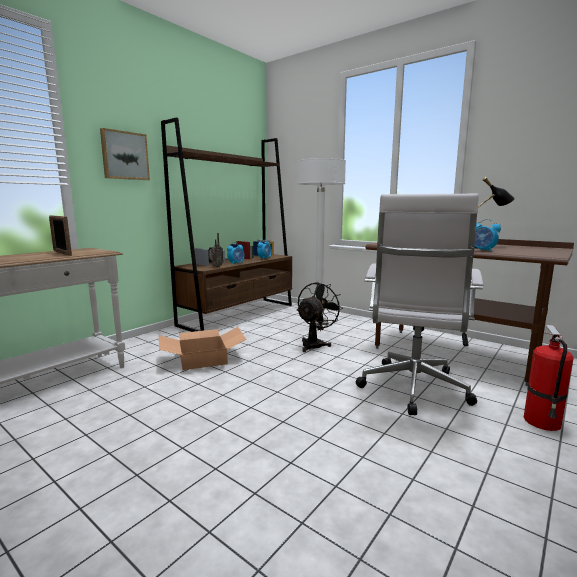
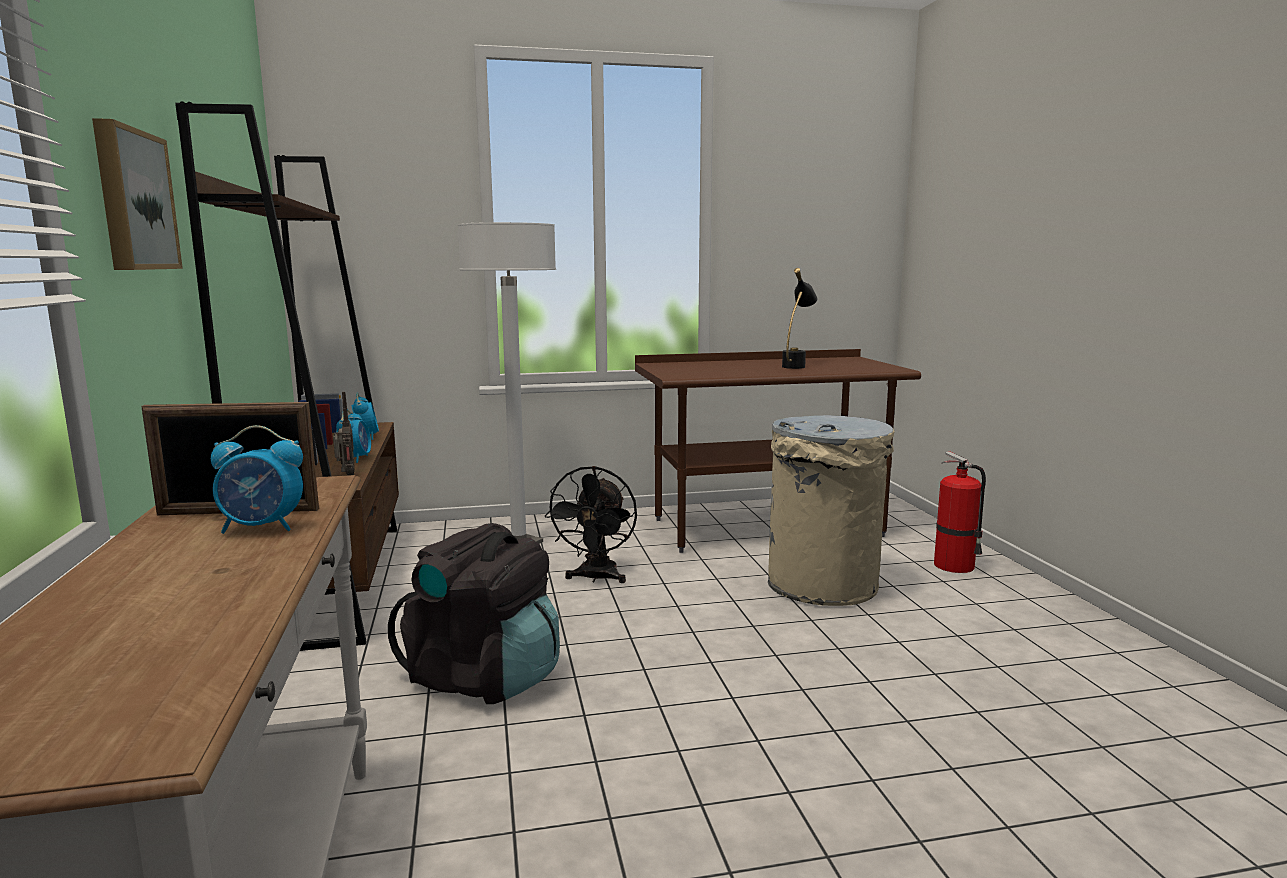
camera: 50 degrees left, 0 degrees up
(203, 358) = (484, 678): cardboard box -> black backpack
(315, 344) = (596, 578): black fan -> black fan turned 150 degrees counterclockwise
(413, 390) = (823, 585): white office chair -> beige trash can
(482, 251) = (824, 371): alarm clock -> alarm clock (262, 528)

